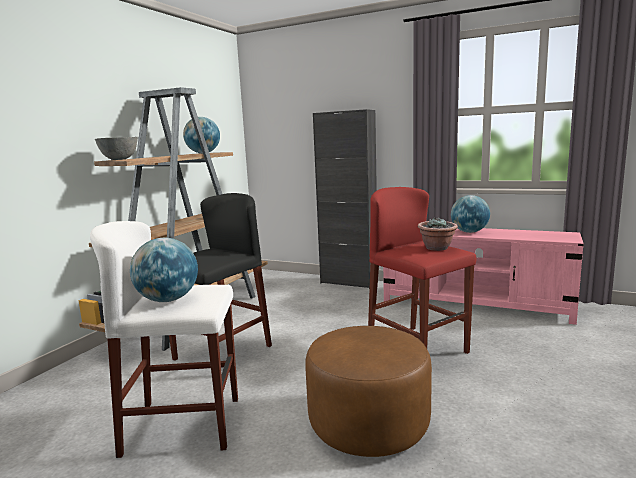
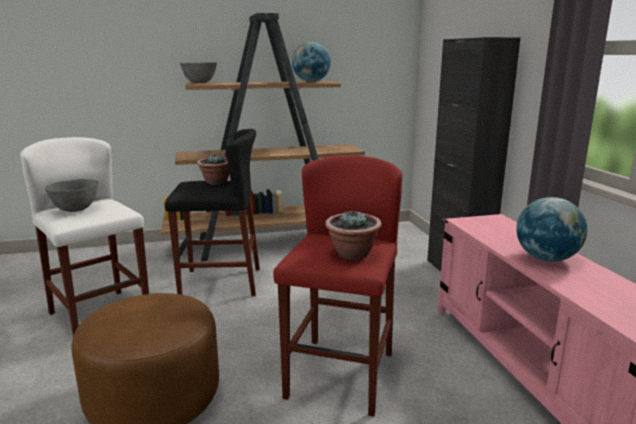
camera: 50 degrees right, 5 degrees up
(168, 300) = (75, 210): globe -> grey bowl
(203, 252) = (216, 182): none -> potted plant

